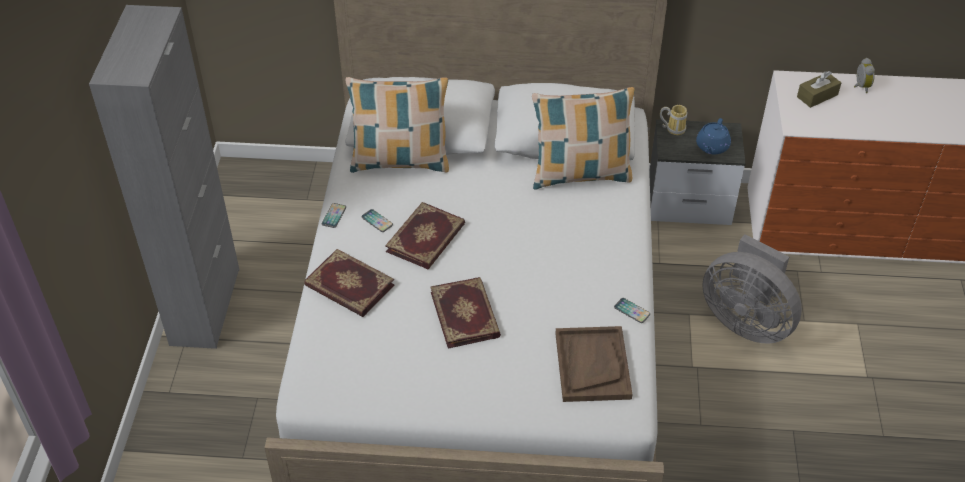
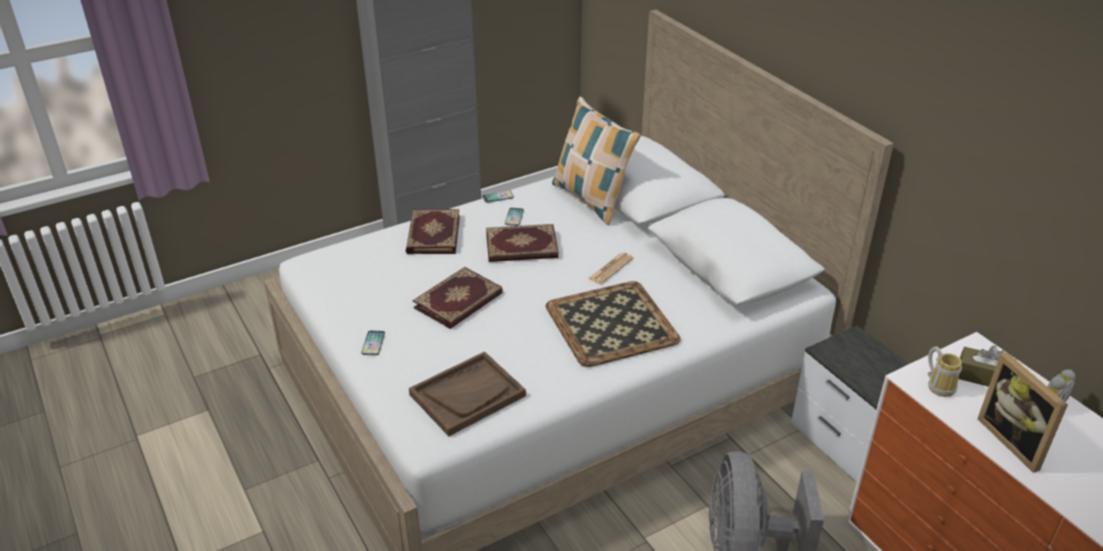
camera: 55 degrees right, 10 degrees down
(508, 202) = (610, 269): none -> newspaper
(578, 238) = (612, 324): none -> tray
(580, 174) = (693, 293): pillow -> none
(632, 311) = (558, 392): phone -> phone (373, 343)
(673, 128) = (859, 340): mug -> mug (939, 385)
(712, 147) = (870, 376): blue teapot -> none
(879, 121) = (1015, 441): none -> picture frame

